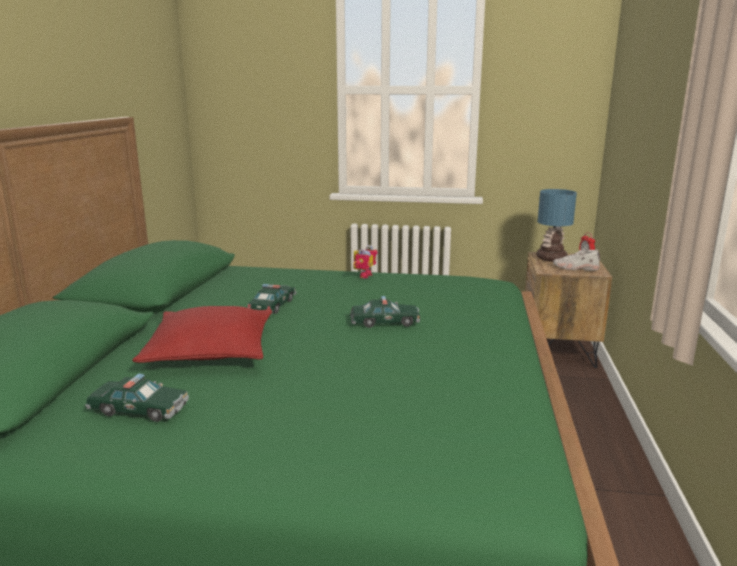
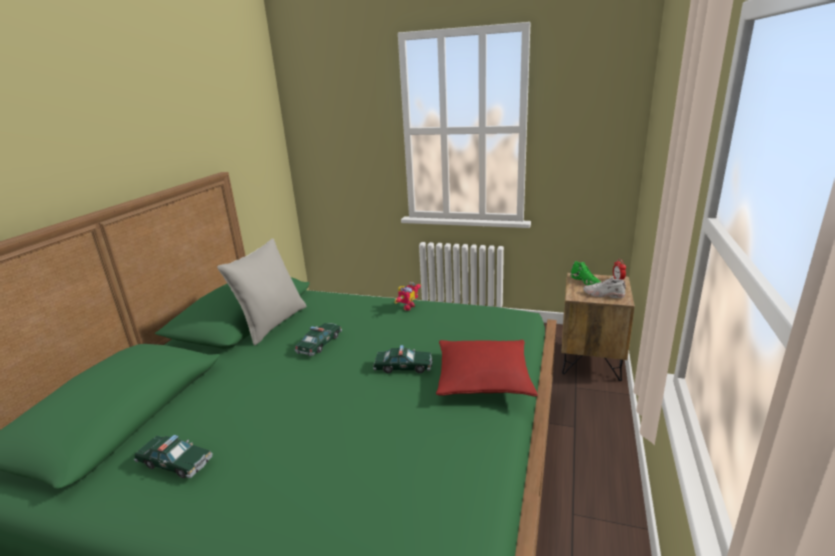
camera: 10 degrees right, 5 degrees up
(202, 291) = (272, 323): none -> grey pillow
(210, 350) = (253, 395): red pillow -> red pillow (483, 378)
(551, 258) = (585, 281): table lamp -> green shoe

